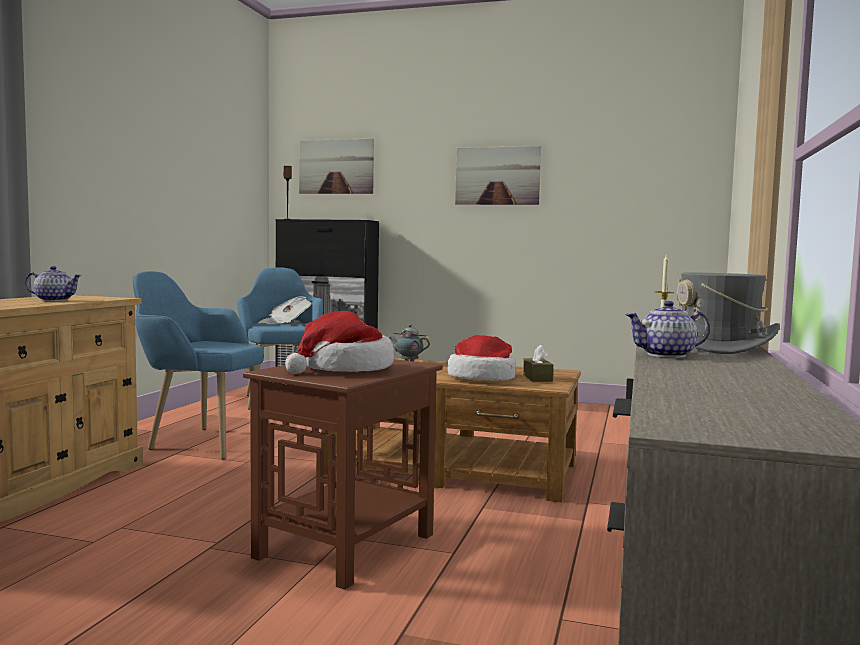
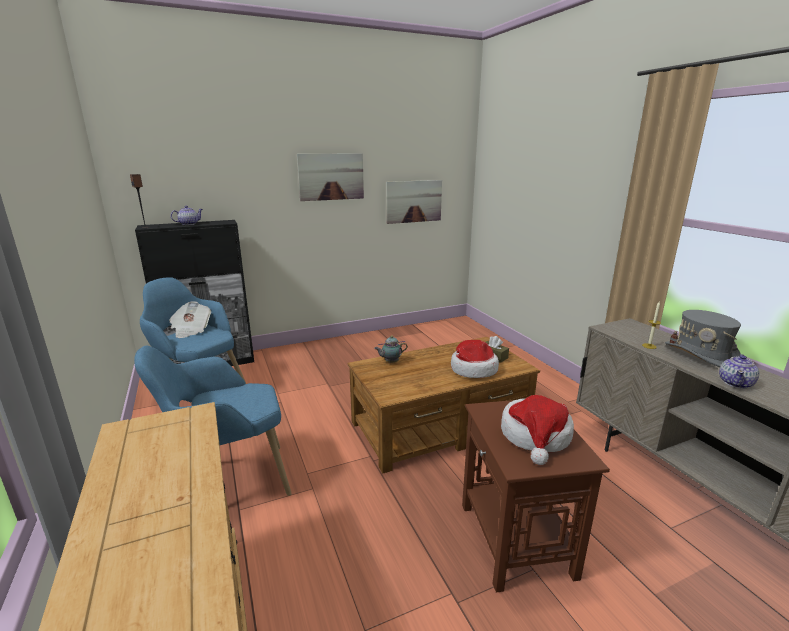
camera: 40 degrees left, 15 degrees up
(54, 300) = (165, 457): teapot -> teapot (188, 224)
(336, 166) = (180, 170): picture -> picture (414, 201)

